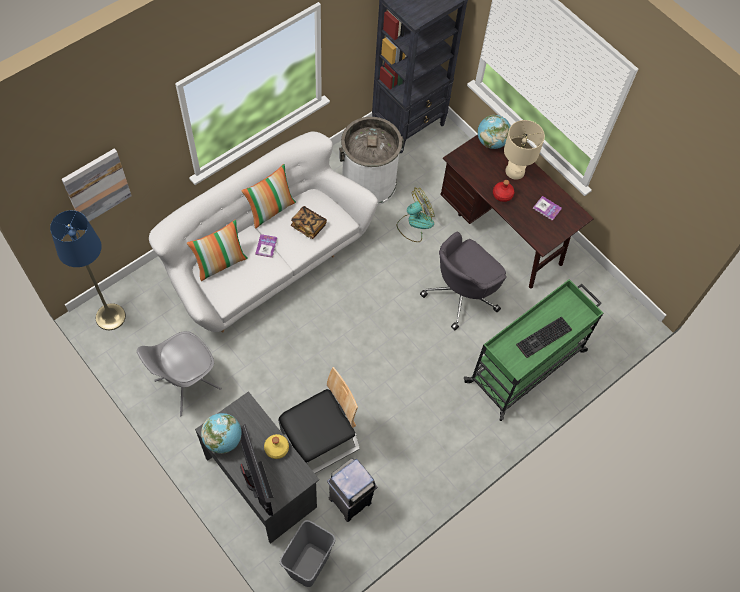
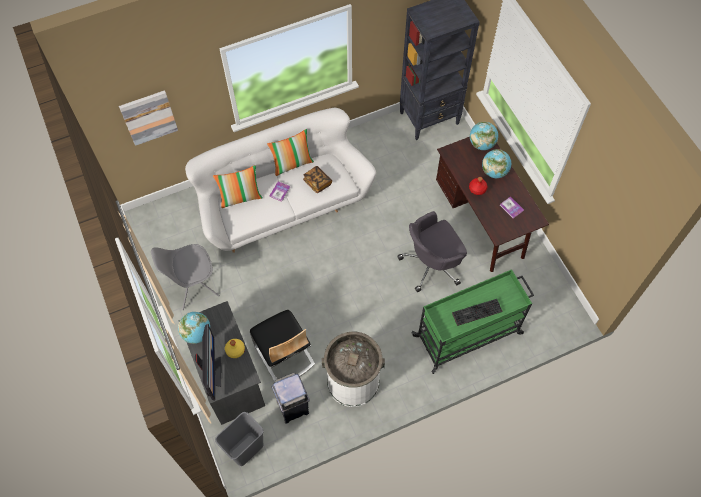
camera: 20 degrees right, 0 degrees up
(110, 317) = (152, 222): blue floor lamp -> none
(321, 441) = (284, 355): chair -> chair turned 75 degrees clockwise
(369, 183) = (383, 159): white trash can -> white trash can (353, 381)
(415, 223) = (410, 199): fan -> none
(515, 171) = (494, 171): beige table lamp -> globe

